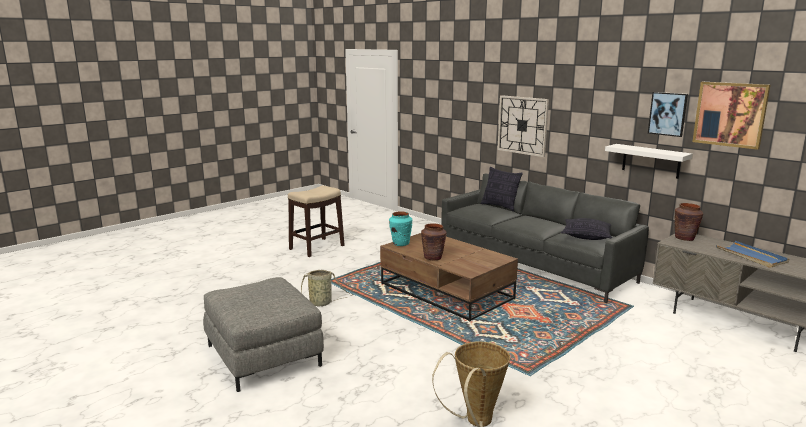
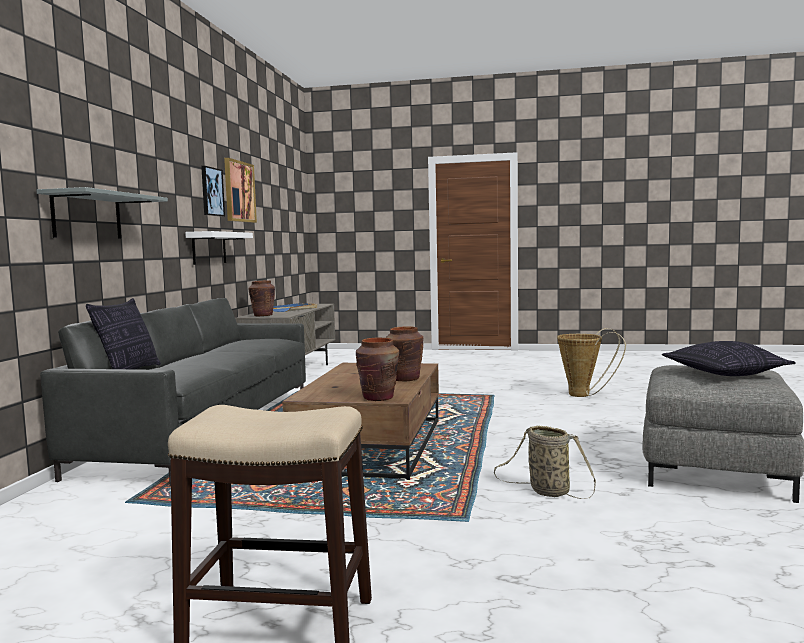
camera: 125 degrees left, 10 degrees down
(400, 243) = (378, 397): turquoise vase -> brown vase
(522, 125) = (87, 216): wall clock -> grey shelf
(586, 236) = (256, 341): pillow -> pillow (724, 374)

